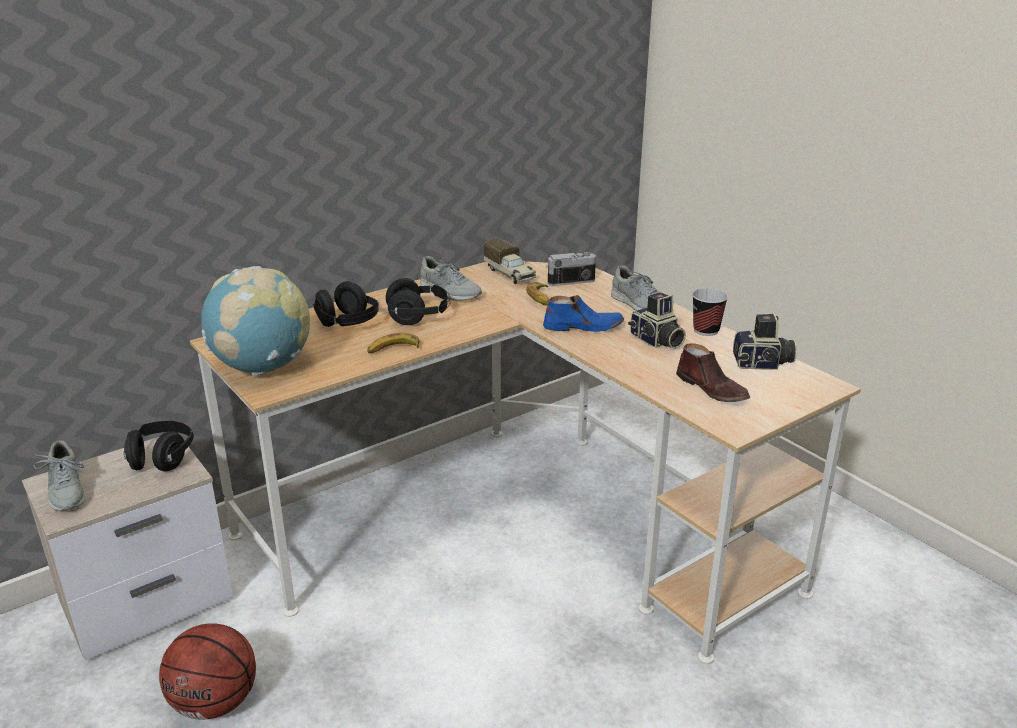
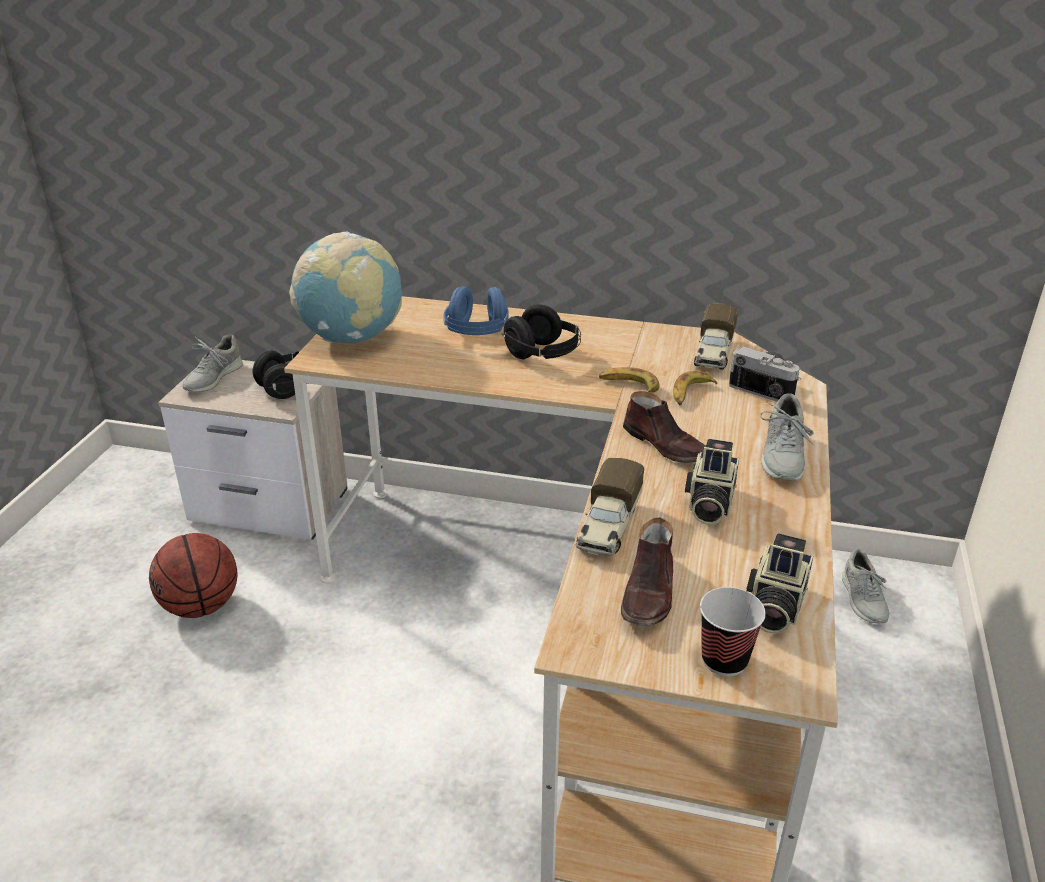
camera: 50 degrees right, 5 degrees up
(348, 324) = (477, 333): black headphones -> blue headphones
(393, 349) = (462, 374): banana -> banana (628, 386)
(450, 292) = (618, 345): grey shoe -> grey shoe (863, 600)
(583, 327) = (666, 445): blue shoe -> brown shoe
(639, 375) = (608, 527): none -> toy truck
(706, 330) = (794, 527): cup -> cup (724, 660)
(762, 364) = (773, 606): camera -> camera turned 60 degrees clockwise

